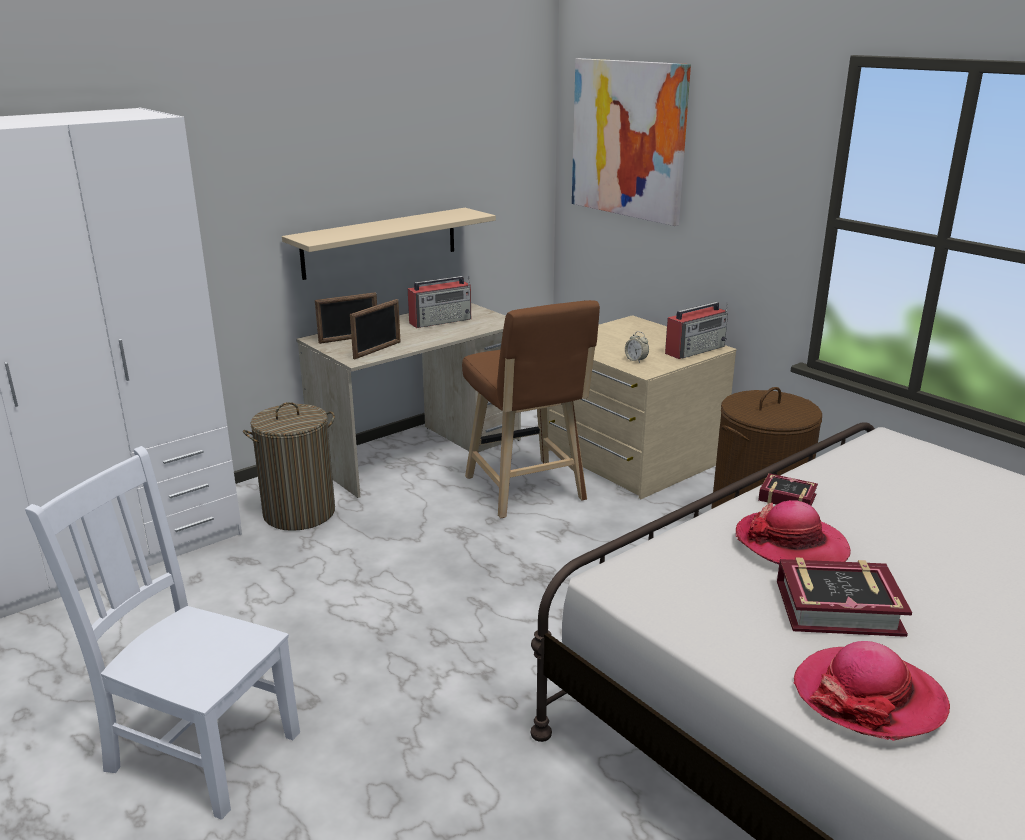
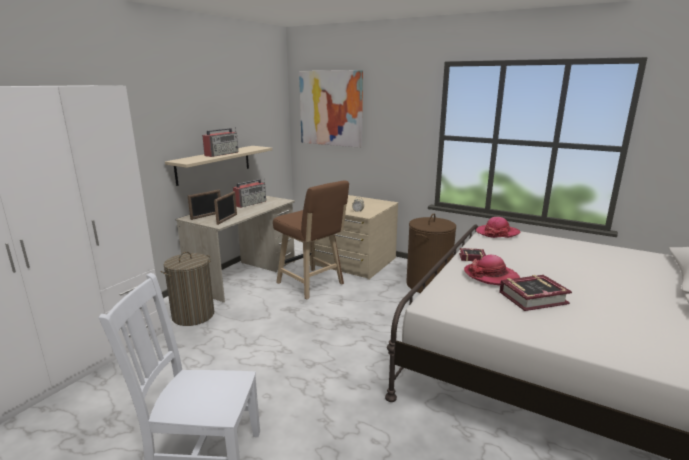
camera: 20 degrees left, 5 degrees down
(695, 350) = (381, 204): radio -> radio (222, 154)
(869, 697) = (578, 331): hat -> hat (497, 233)

